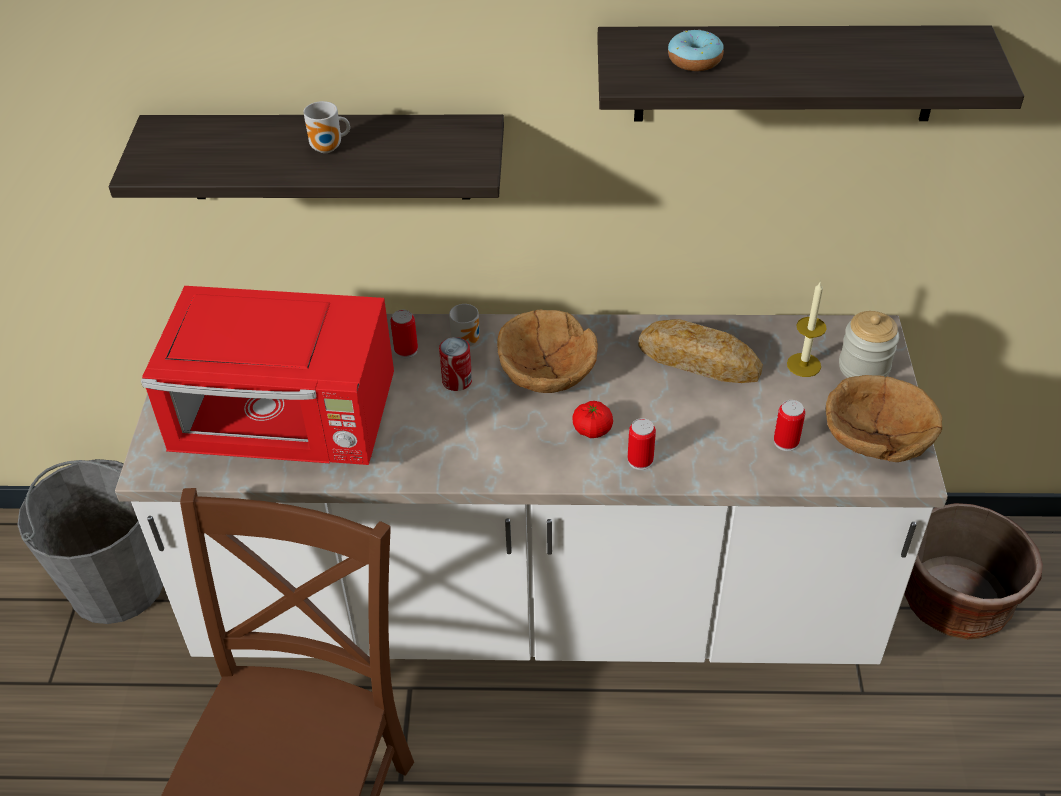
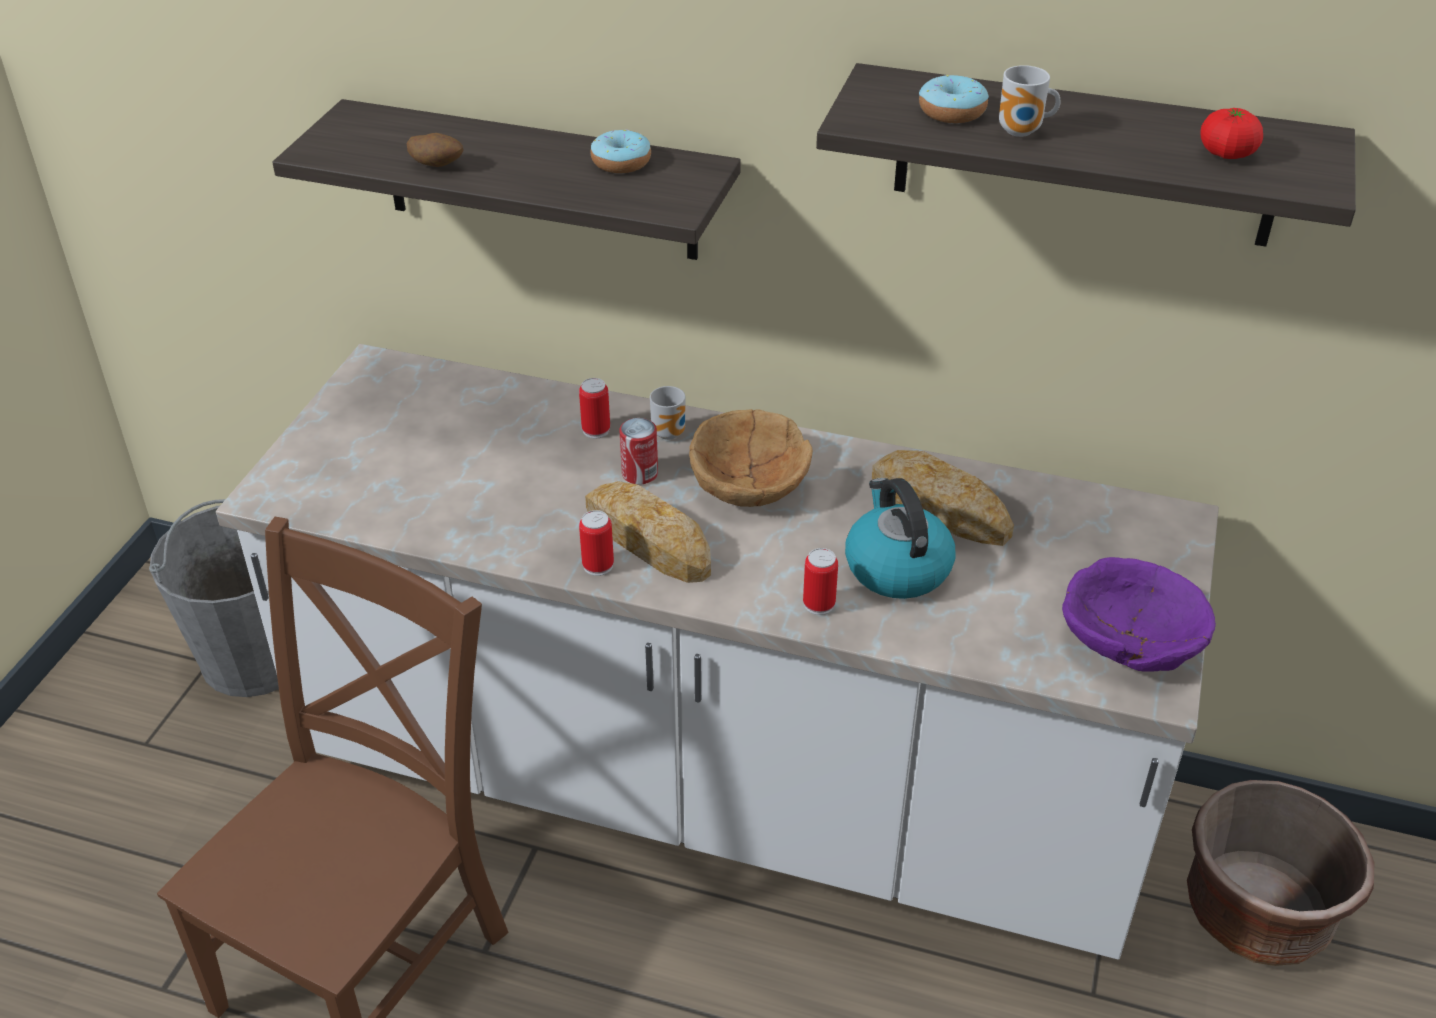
camera: 15 degrees right, 5 degrees down
(256, 165) = (437, 166): none -> potato
(289, 426) = (430, 483): red microwave -> none
(329, 149) = (525, 162): mug -> mug (1022, 132)
(409, 135) = (621, 162): none -> donut
(487, 436) = (648, 539): none -> bread
(592, 429) = (776, 557): tomato -> tomato (1226, 153)
(686, 417) = (896, 567): none -> kettle
(786, 442) = (1010, 621): can -> can (598, 565)
(803, 365) = (1070, 538): candle -> none
(864, 367) = (1147, 556): jar -> none
(875, 437) = (1128, 640): brown bowl -> purple bowl

